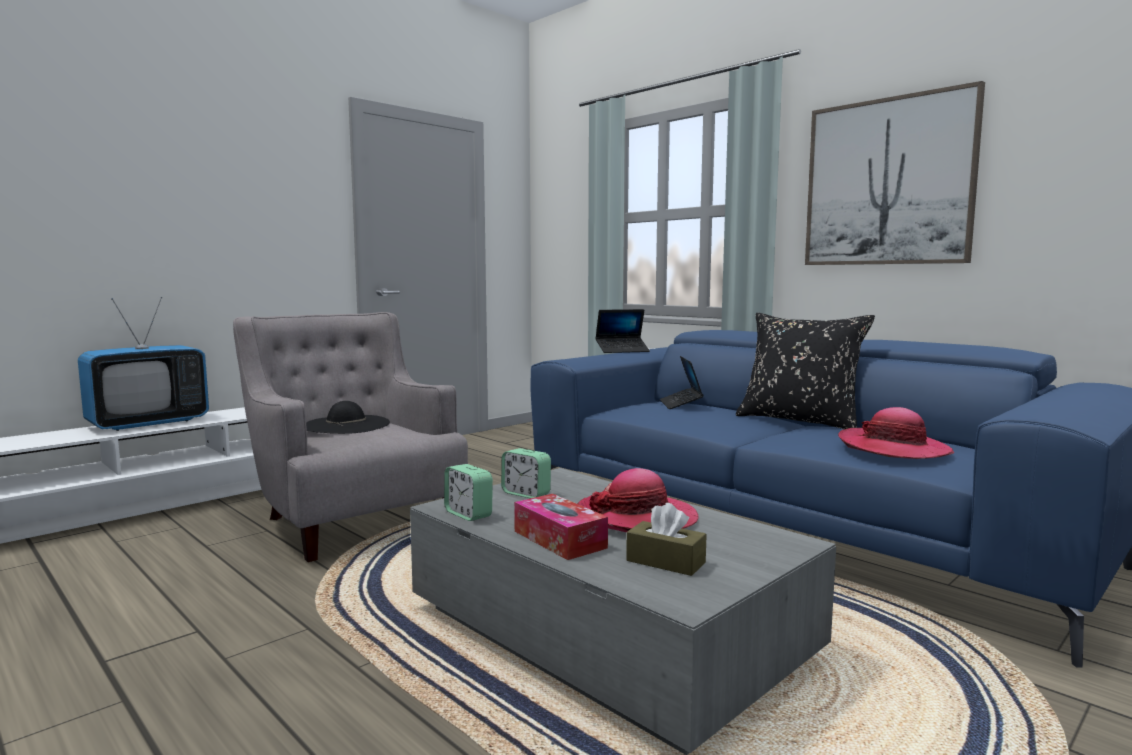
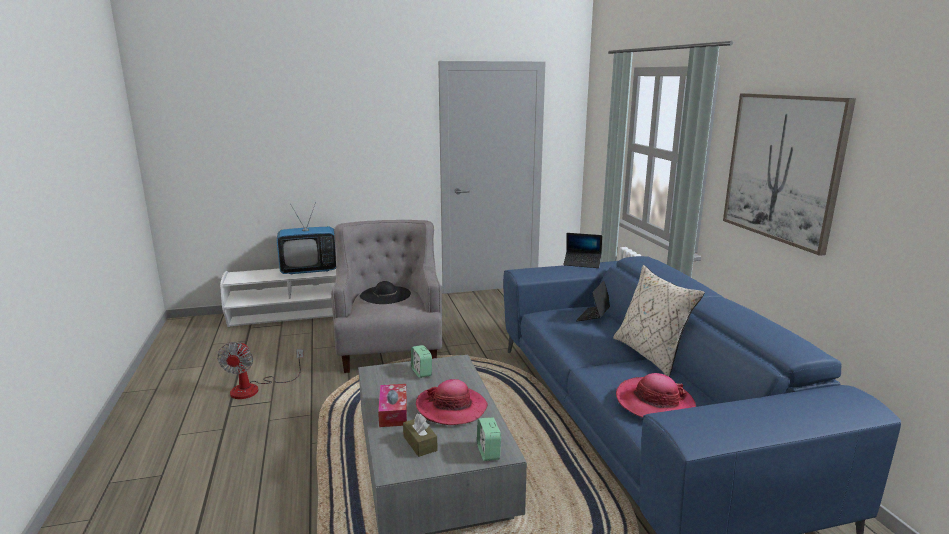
camera: 30 degrees right, 10 degrees up
(138, 621) = (255, 388): none -> fan
(468, 514) = (376, 380): alarm clock -> alarm clock (488, 452)
(800, 421) = (651, 354): black pillow -> beige pillow

